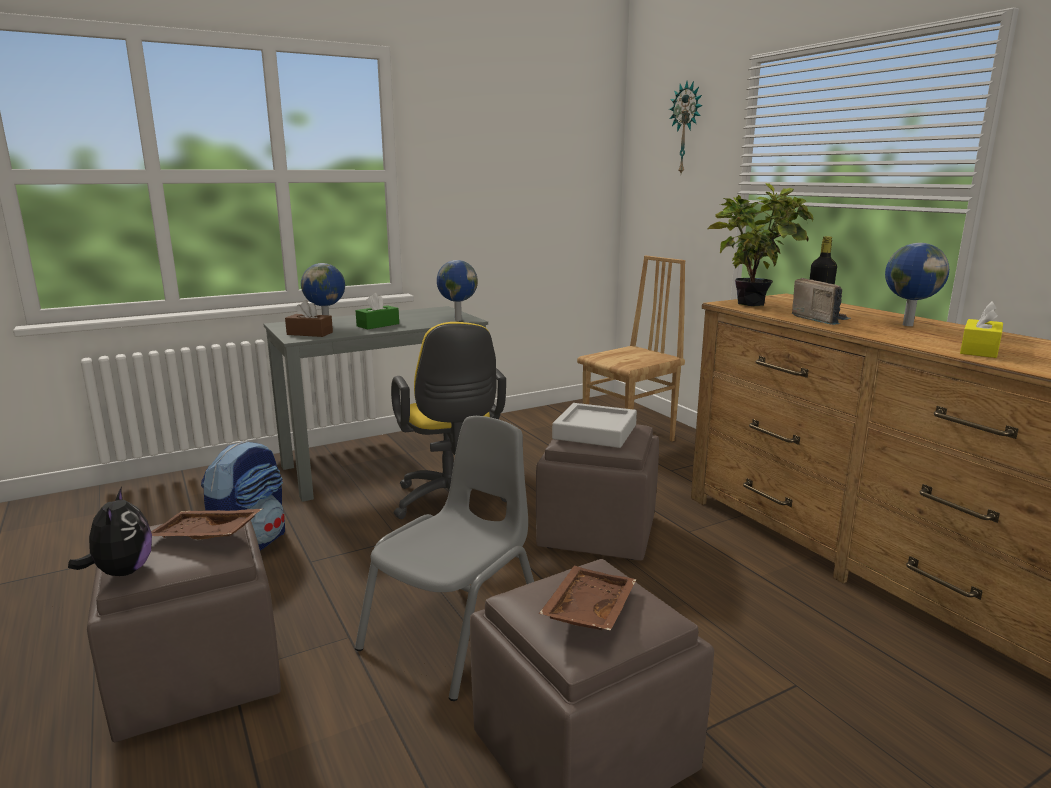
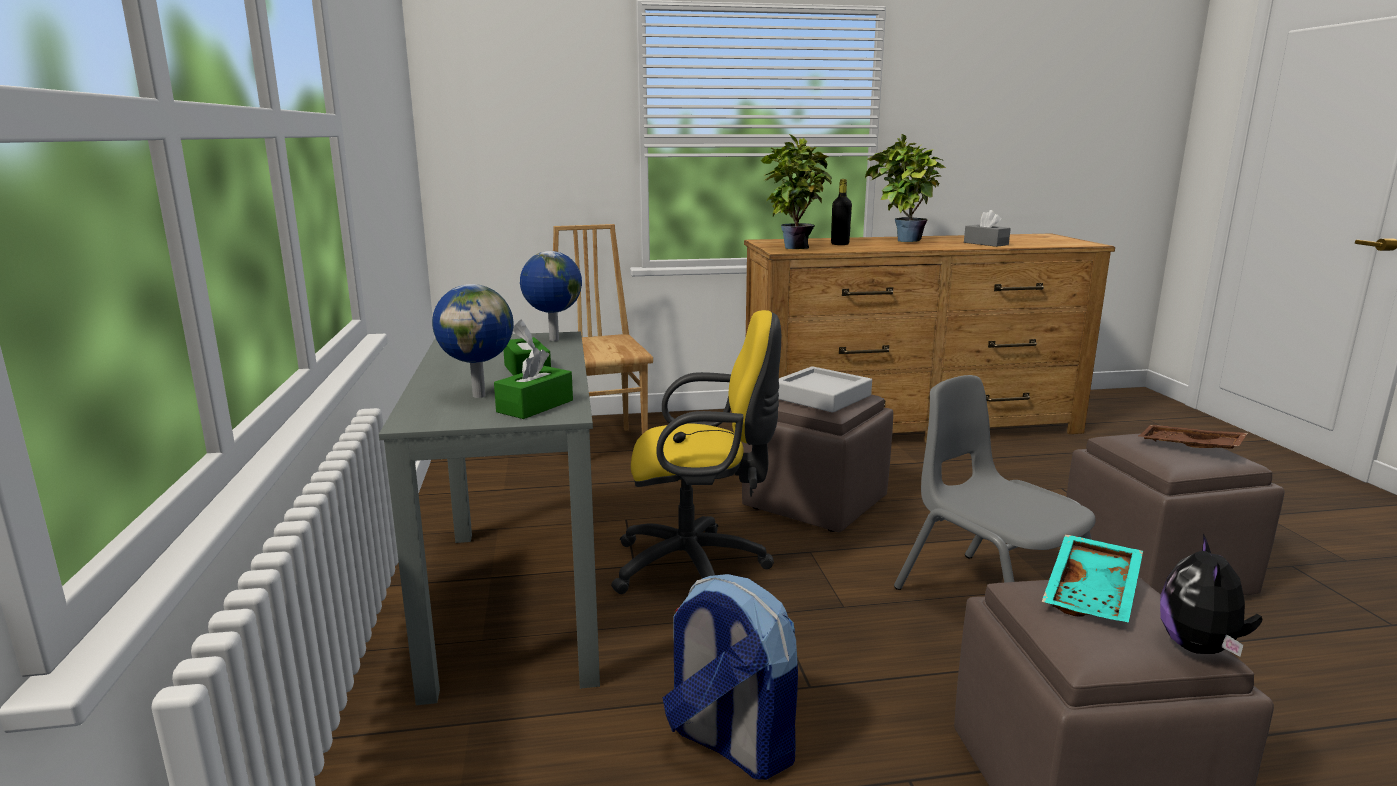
camera: 70 degrees left, 0 degrees up
(122, 572) = (1200, 648): plush toy -> plush toy turned 75 degrees counterclockwise
(205, 536) = (1094, 593): brown tray -> turquoise tray
(310, 333) = (535, 406): brown tissue box -> green tissue box
(686, 128) = (541, 72): wall clock -> none
(819, 319) = (871, 247): radio -> none
(906, 325) = (901, 241): globe -> potted plant
(979, 350) = (985, 243): yellow tissue box -> grey tissue box

